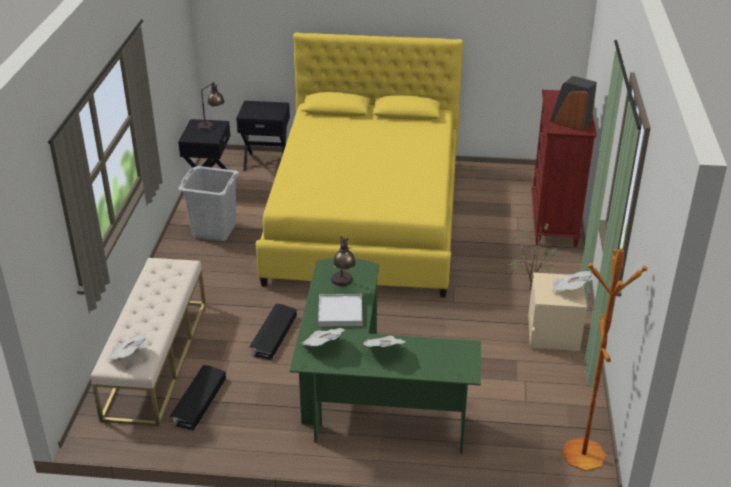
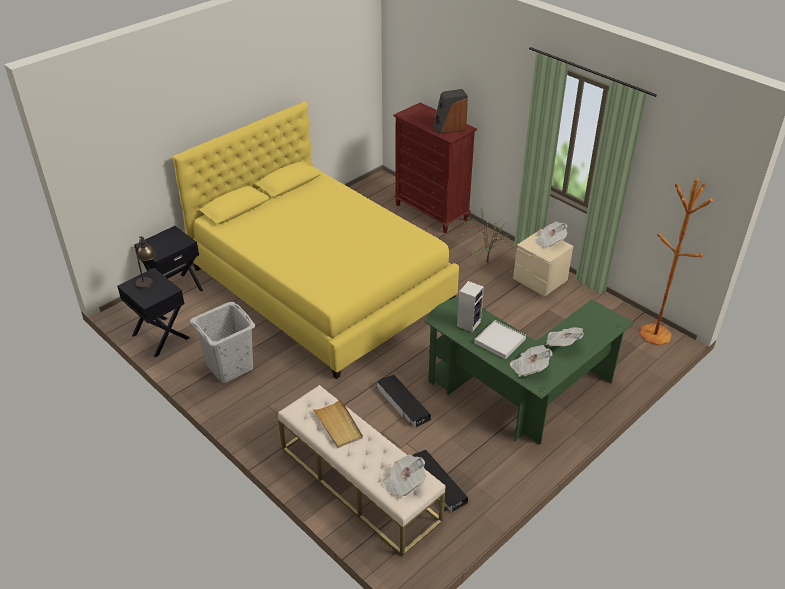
camera: 50 degrees left, 5 degrees up
(161, 291) = (338, 425): none -> beige tray
(343, 284) = (468, 323): table lamp -> speaker

